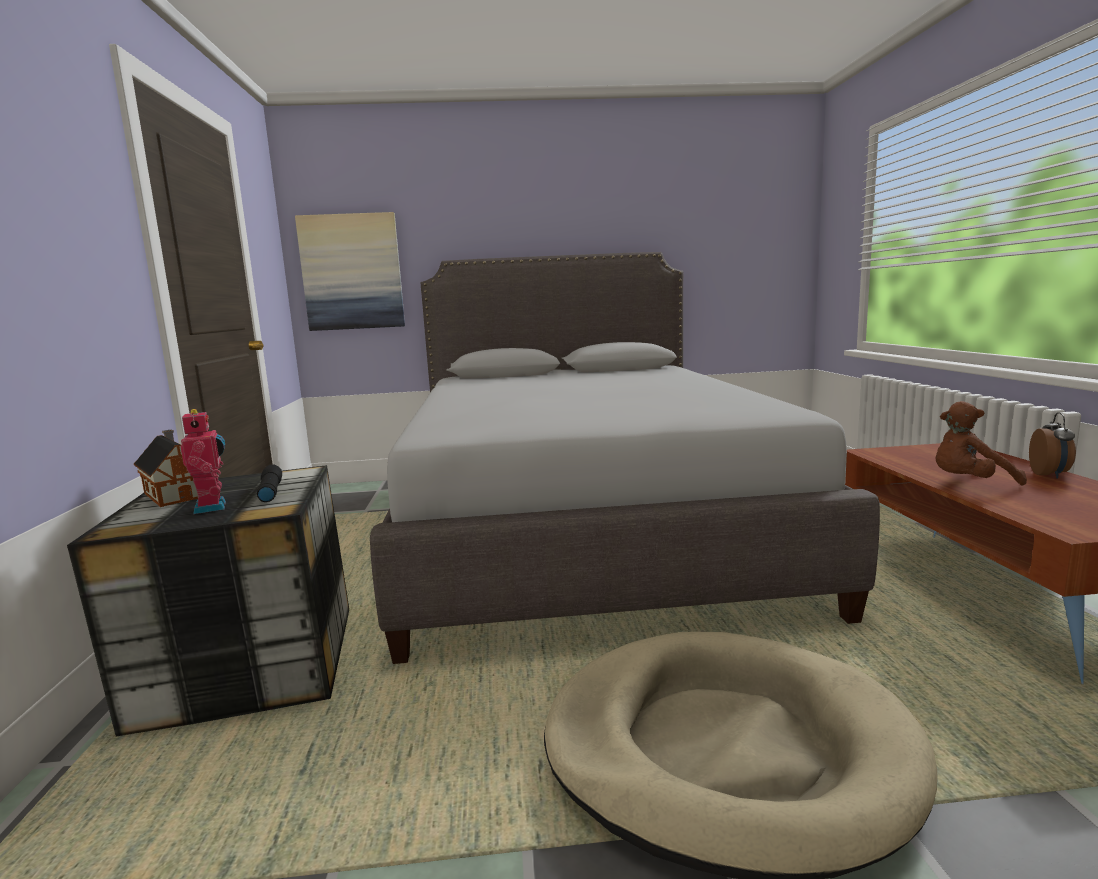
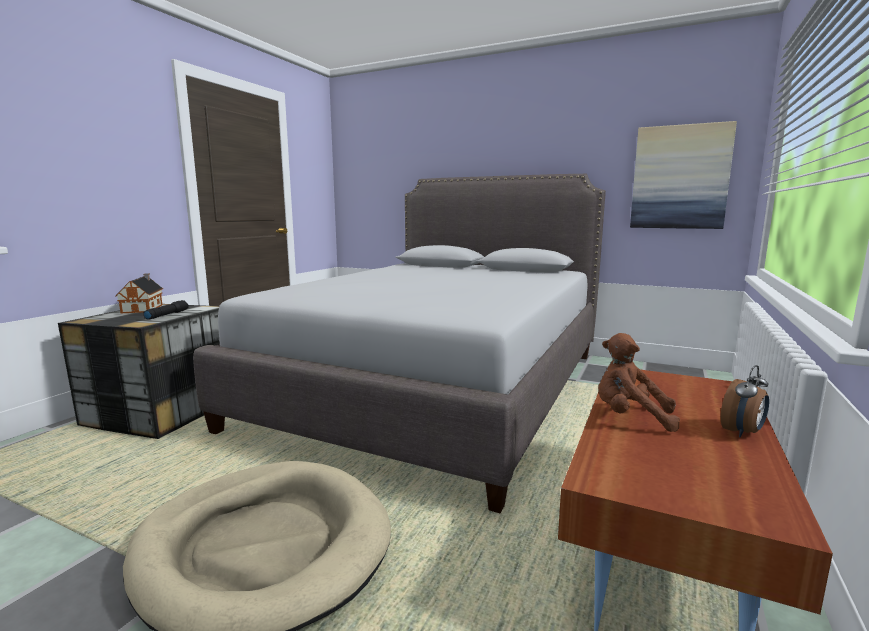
camera: 30 degrees right, 0 degrees up
(213, 507) = (132, 317): toy robot -> none
(352, 272) = (369, 186): picture -> picture (680, 177)

